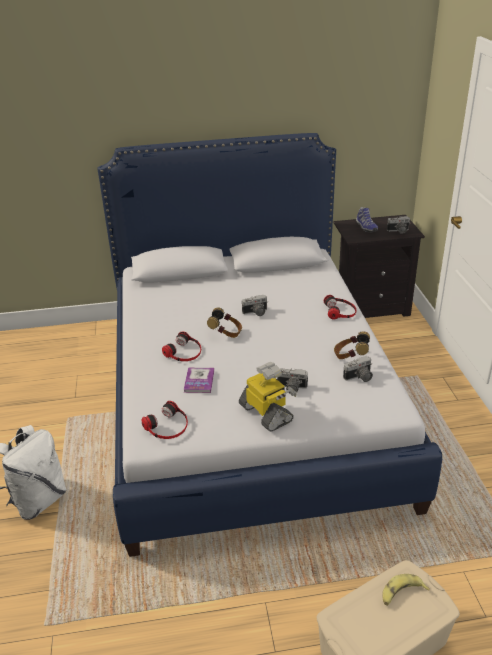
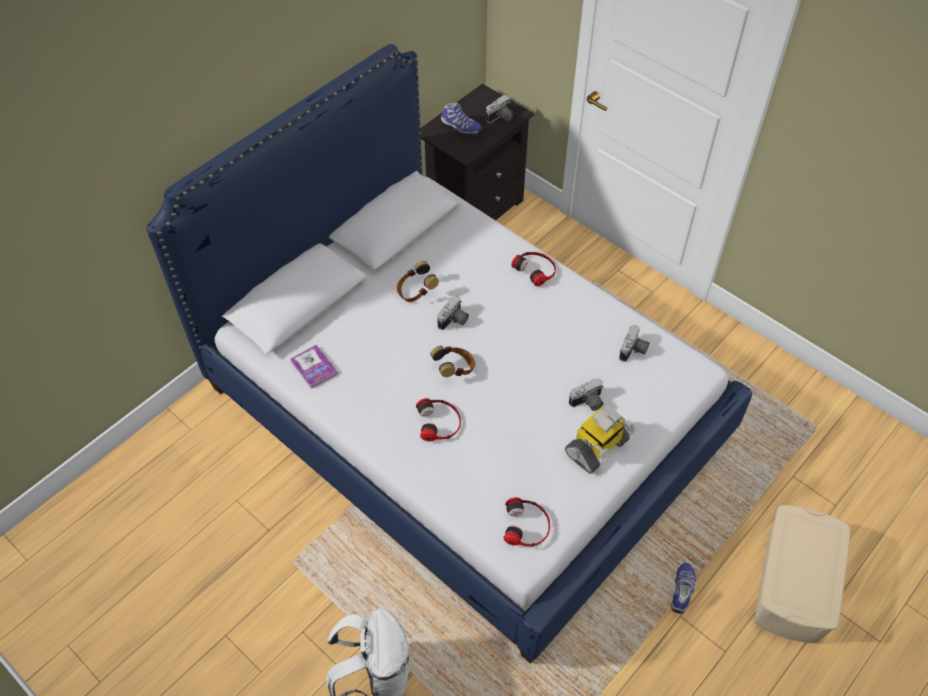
camera: 40 degrees left, 20 degrees up
(199, 381) = (497, 451): book -> book (314, 367)
(267, 413) = (597, 448): toy robot -> toy robot turned 120 degrees clockwise
(285, 587) = (683, 590): none -> shoe
(350, 357) = (602, 328): headphones -> headphones (416, 292)
(401, 593) = (801, 539): banana -> none

